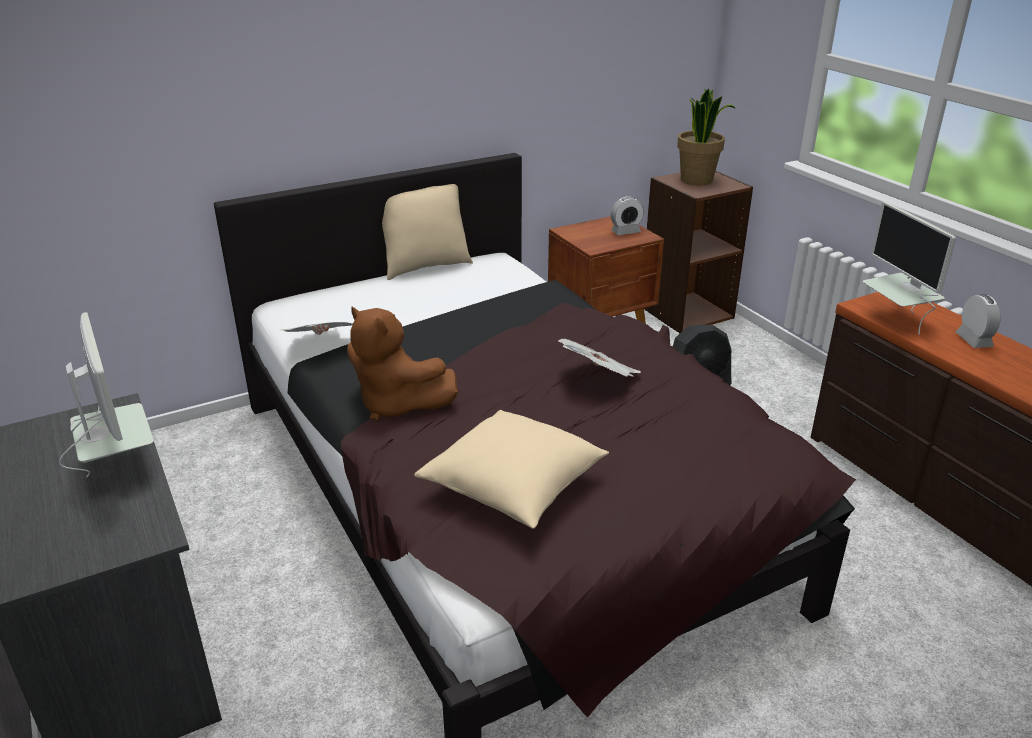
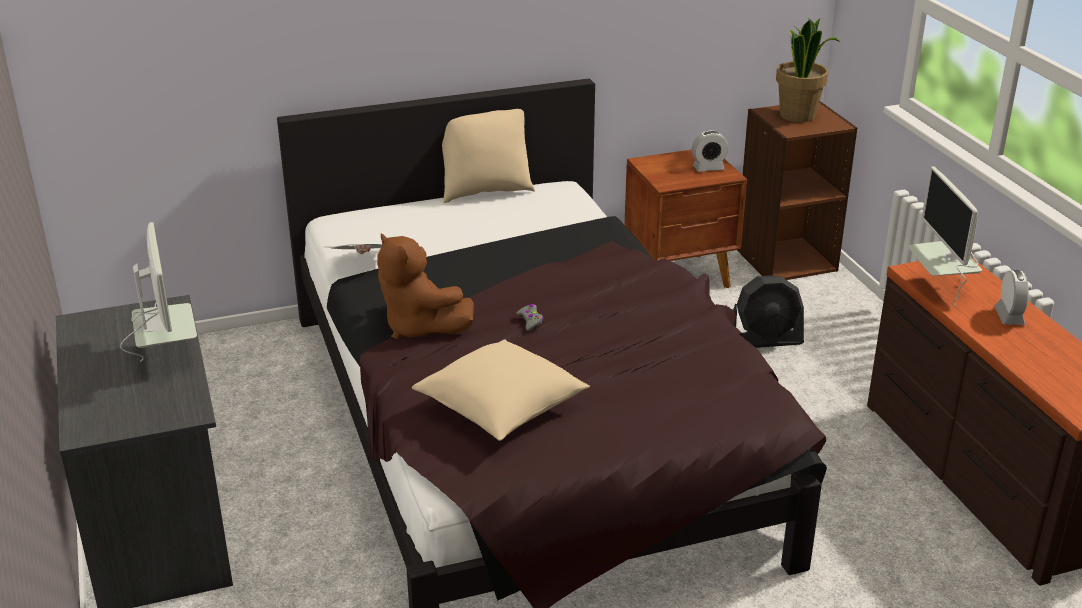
camera: 10 degrees right, 0 degrees up
(513, 387) = (530, 321): none -> grey game controller
(600, 378) = (617, 319): newspaper -> none

